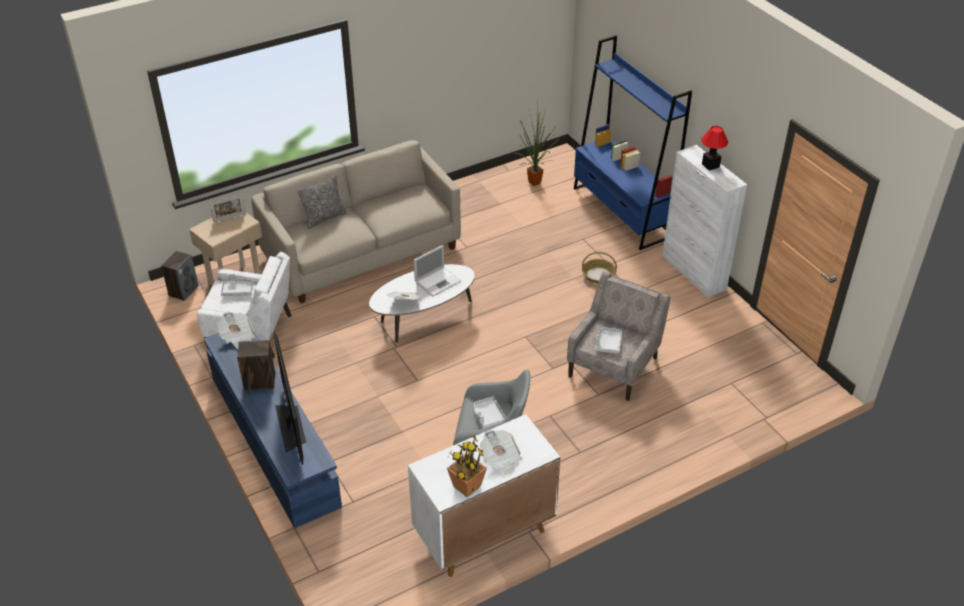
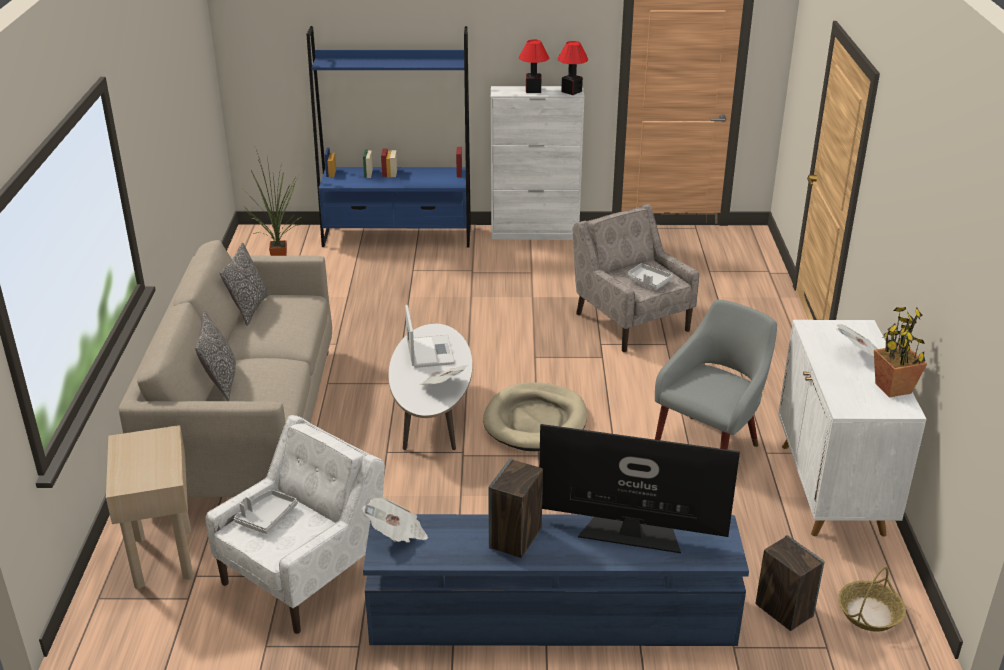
camera: 60 degrees left, 10 degrees down
(183, 290) = (120, 622): speaker -> speaker (783, 610)
(229, 217) = (132, 449): picture frame -> none
(405, 192) = (249, 309): none -> pillow
(452, 365) = (535, 421): none -> beige dog bed
(488, 416) = (712, 383): grey tray -> none
(598, 275) = (481, 282): basket -> basket (869, 613)
(728, 183) = (571, 92): none -> table lamp

